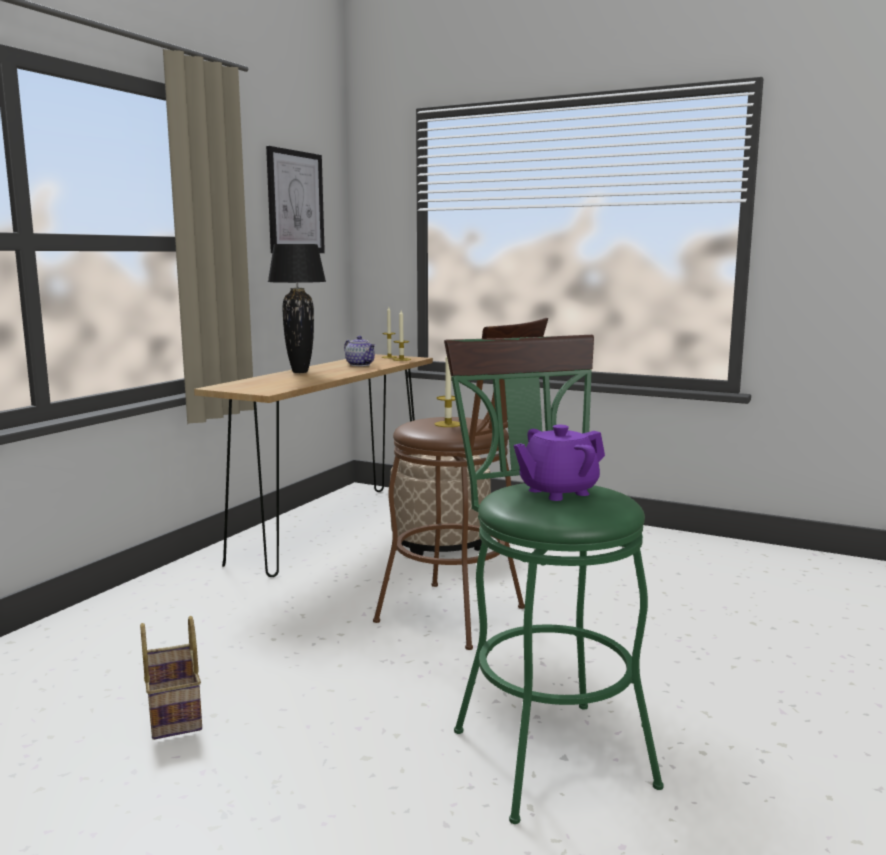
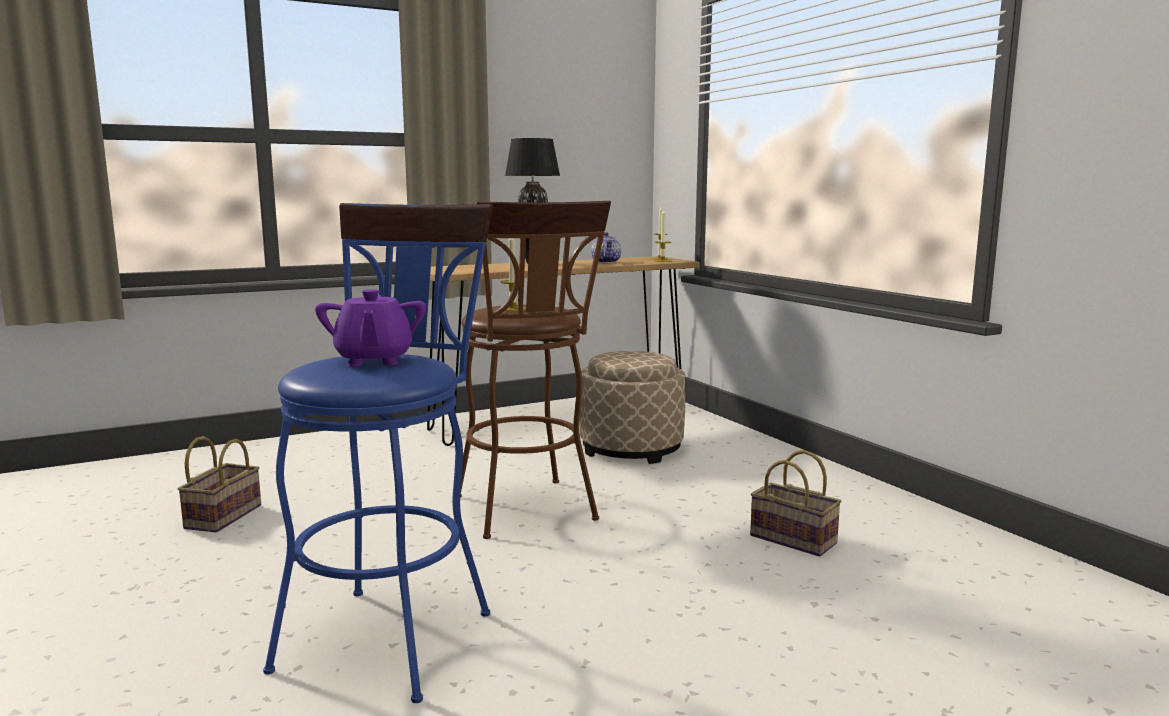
camera: 35 degrees right, 0 degrees up
(295, 202) = (575, 102): picture -> none
(544, 747) = (393, 630): green stool -> blue stool
(557, 492) = (373, 360): purple teapot -> purple teapot turned 105 degrees counterclockwise
(671, 582) = (795, 539): none -> basket

